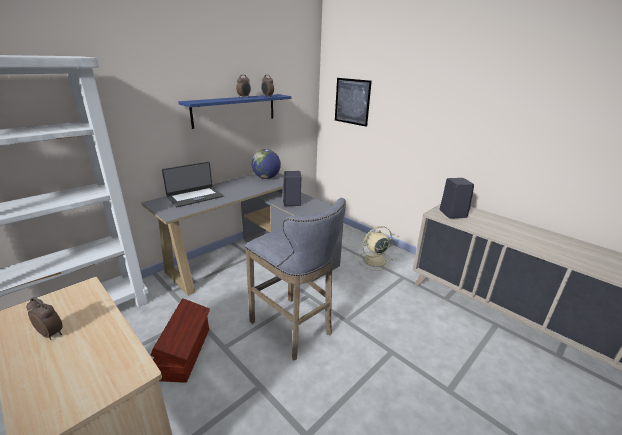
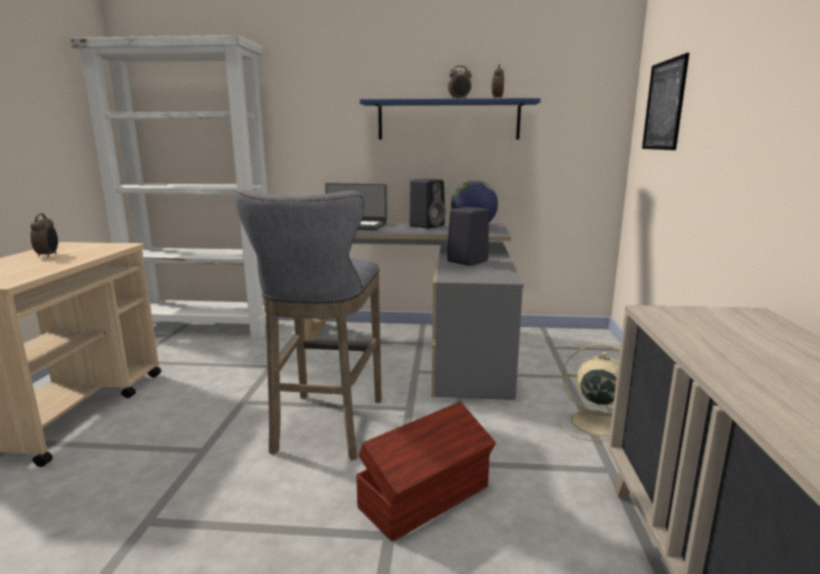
camera: 50 degrees right, 10 degrees down
(185, 352) = (213, 387): brown storage box -> brown storage box (427, 497)
(452, 213) = (702, 322): black speaker -> black speaker (427, 225)

